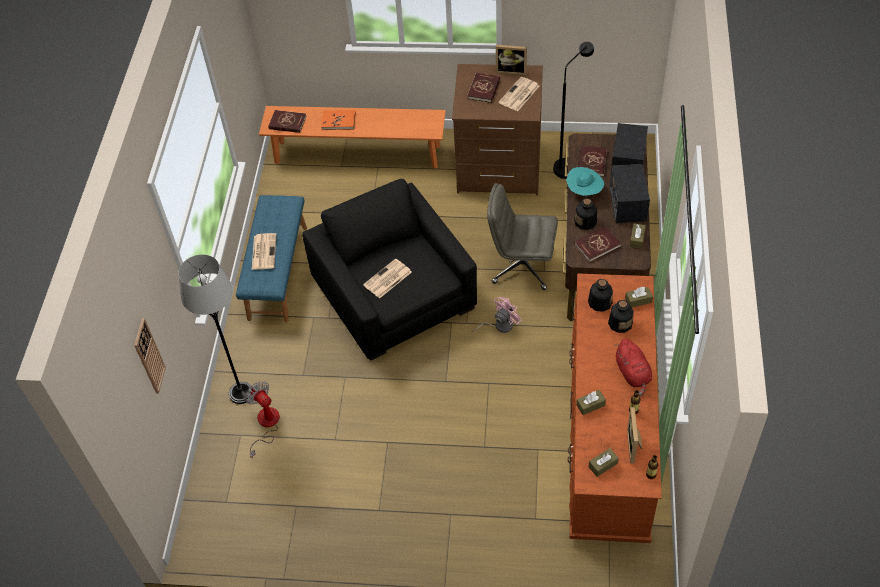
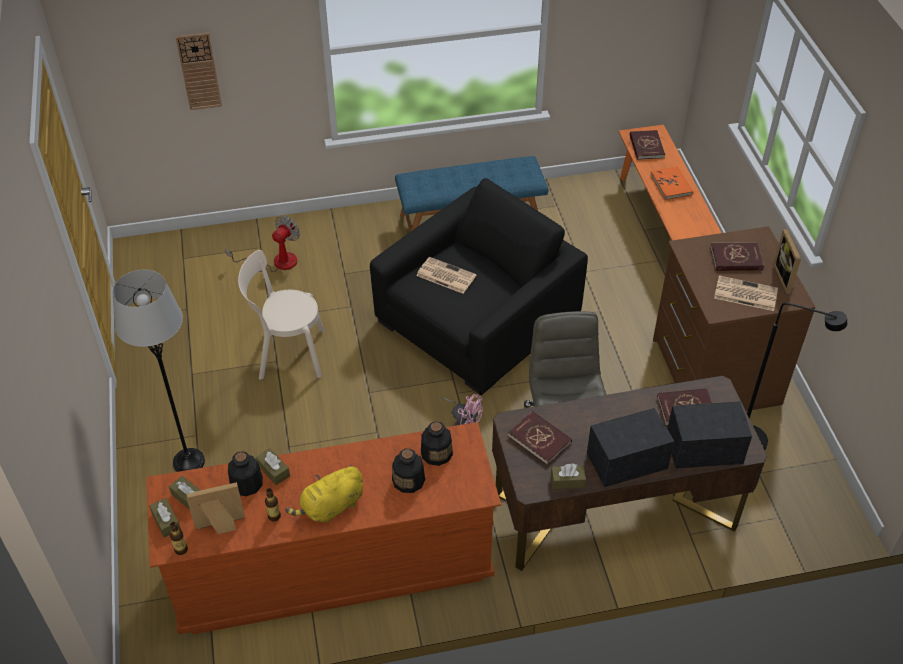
camera: 70 degrees right, 5 degrees down
(241, 393) = (309, 234): grey floor lamp -> grey floor lamp (189, 462)
(263, 251) = (455, 176): newspaper -> none
(383, 432) = (287, 354): none -> beige chair
(584, 192) = (628, 409): turquoise hat -> none
(585, 222) = (575, 420): bottle -> bottle (246, 483)
(633, 374) = (330, 507): red plush toy -> yellow plush toy
(638, 300) = (452, 494): brown tissue box -> brown tissue box (166, 521)

